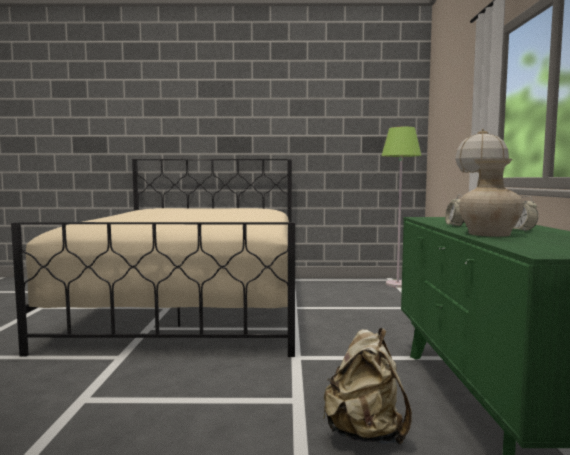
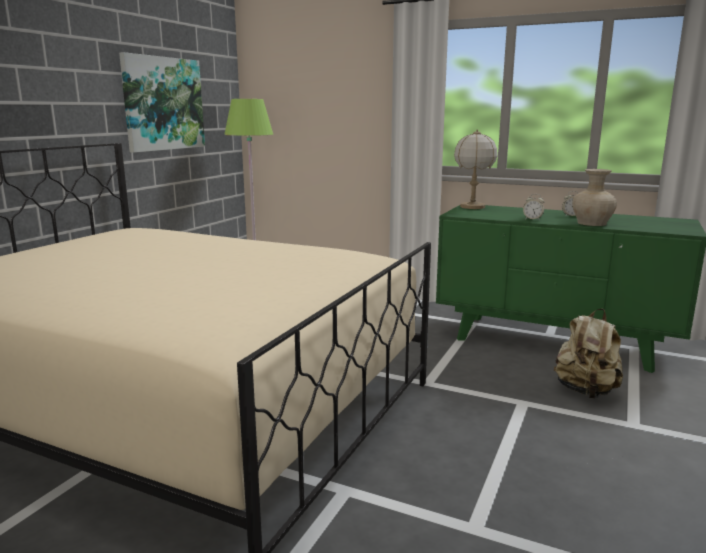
camera: 65 degrees left, 10 degrees up
(338, 135) = (163, 104): none -> picture

